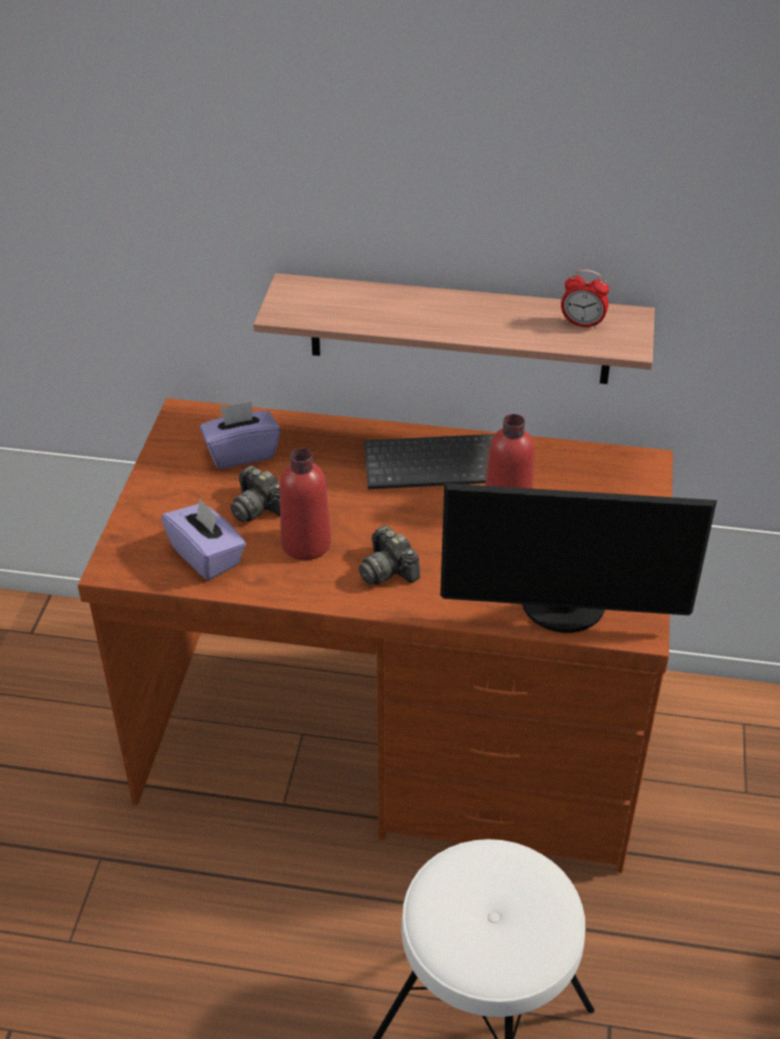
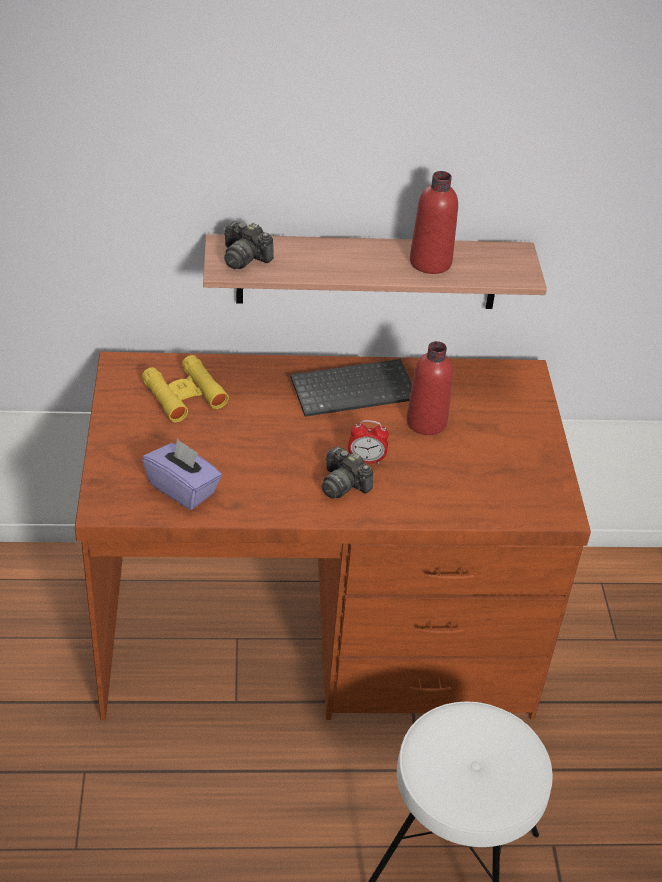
camera: 15 degrees left, 0 degrees up
(241, 453) = (184, 395): purple tissue box -> yellow binoculars
(258, 507) = (214, 441): camera -> camera (244, 258)
(306, 544) = (266, 469): red bottle -> red bottle (430, 262)
(563, 609) = (497, 501): monitor -> none
(582, 324) = (481, 260): alarm clock -> alarm clock (366, 460)

